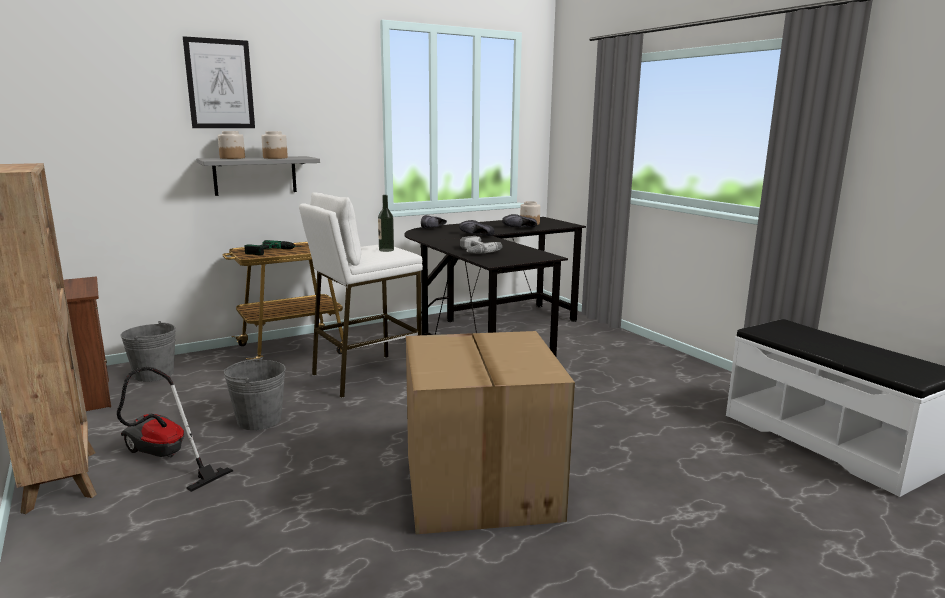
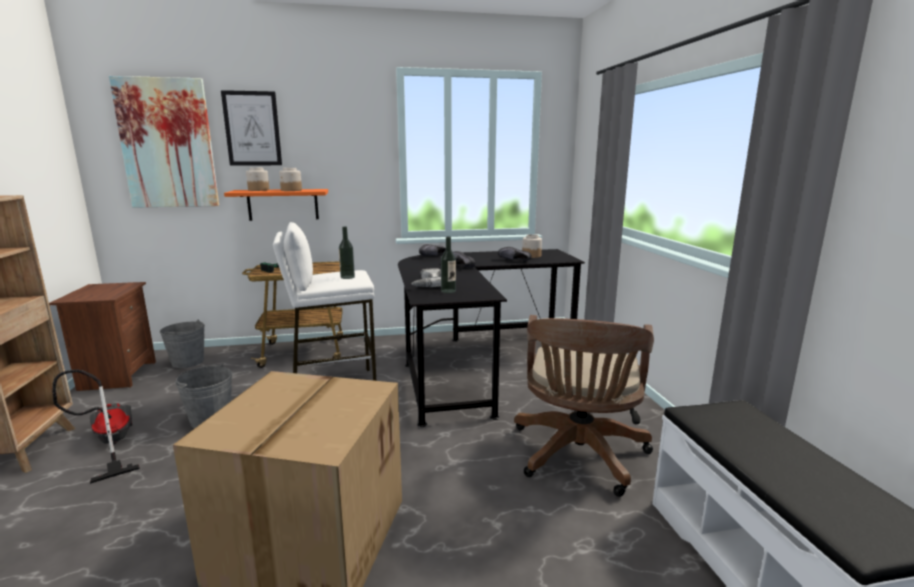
camera: 20 degrees right, 0 degrees up
(112, 100) = (167, 144): none -> picture
(255, 175) = (283, 204): grey shelf -> orange shelf
(504, 255) = (448, 291): none -> bottle
(647, 395) = (578, 456): none -> brown office chair

